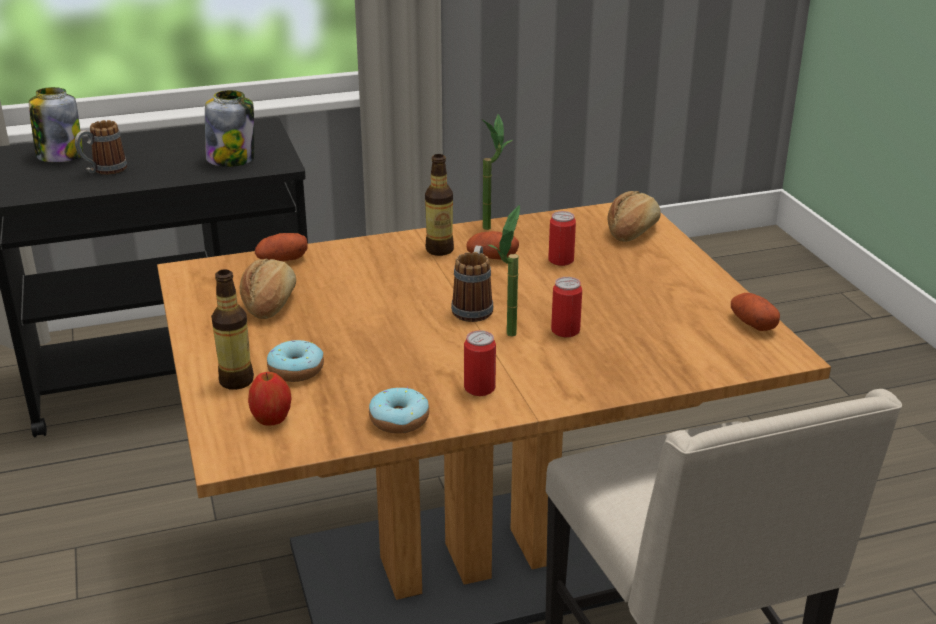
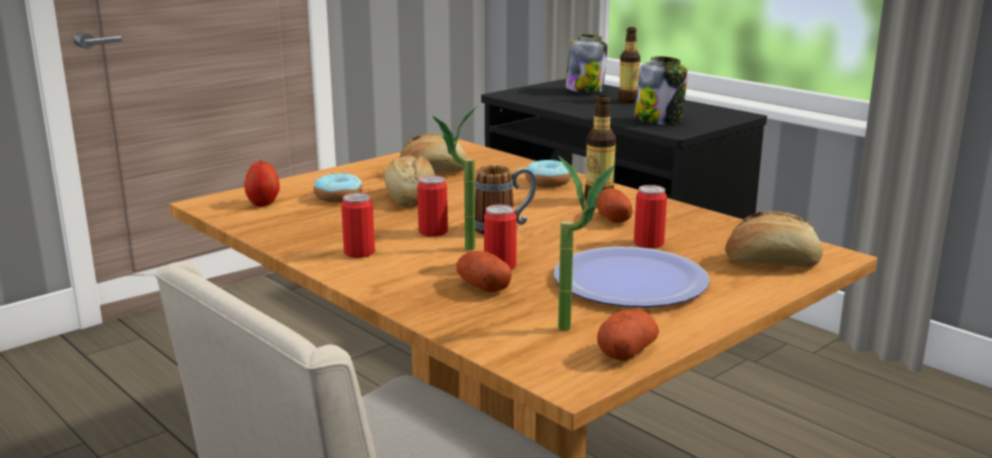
camera: 65 degrees right, 10 degrees down
(103, 171) = (580, 101): mug -> none
(236, 381) = (309, 186): bottle -> bottle (628, 100)
(282, 260) = (508, 162): potato -> potato (483, 287)
(340, 332) = (410, 197): none -> bread
(399, 420) = (287, 237): donut -> donut (548, 182)
(454, 341) = (433, 232): none -> can
(491, 224) = (682, 207): potted plant -> potted plant (578, 329)
(632, 288) = (630, 281): none -> plate

